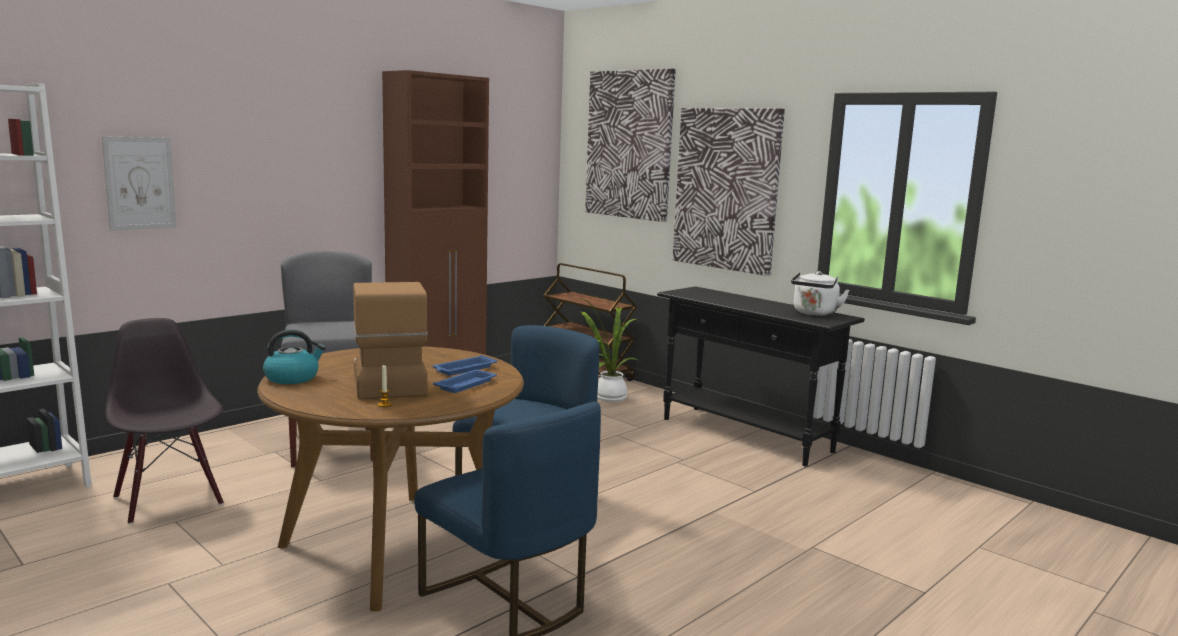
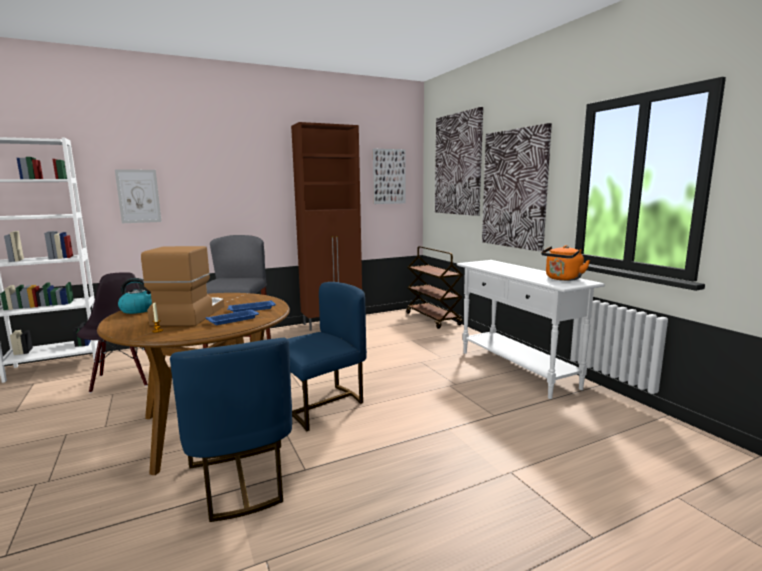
camera: 20 degrees right, 0 degrees up
(515, 154) = (389, 176): none -> picture
(607, 397) = (435, 335): potted plant -> none
(746, 435) = (517, 369): black console table -> white console table
(814, 313) = (562, 279): white kettle -> orange kettle

